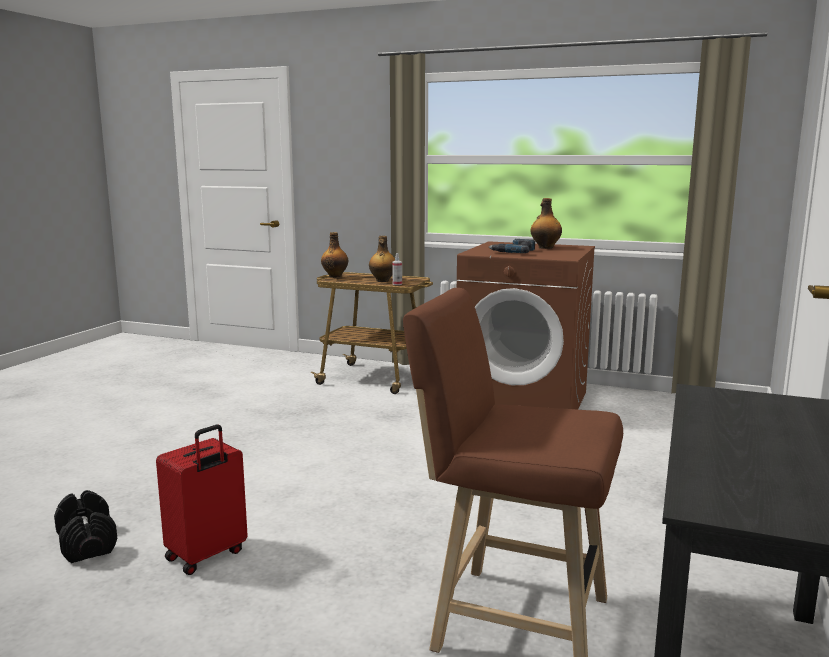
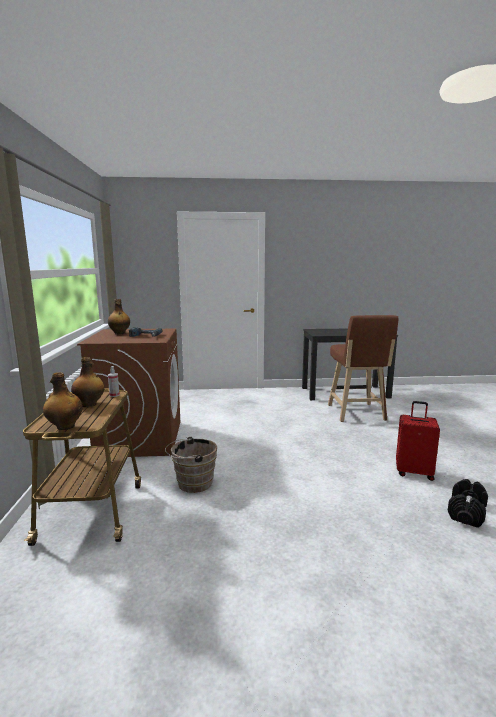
camera: 115 degrees left, 0 degrees up
(374, 413) = (192, 483): none -> brown bucket

